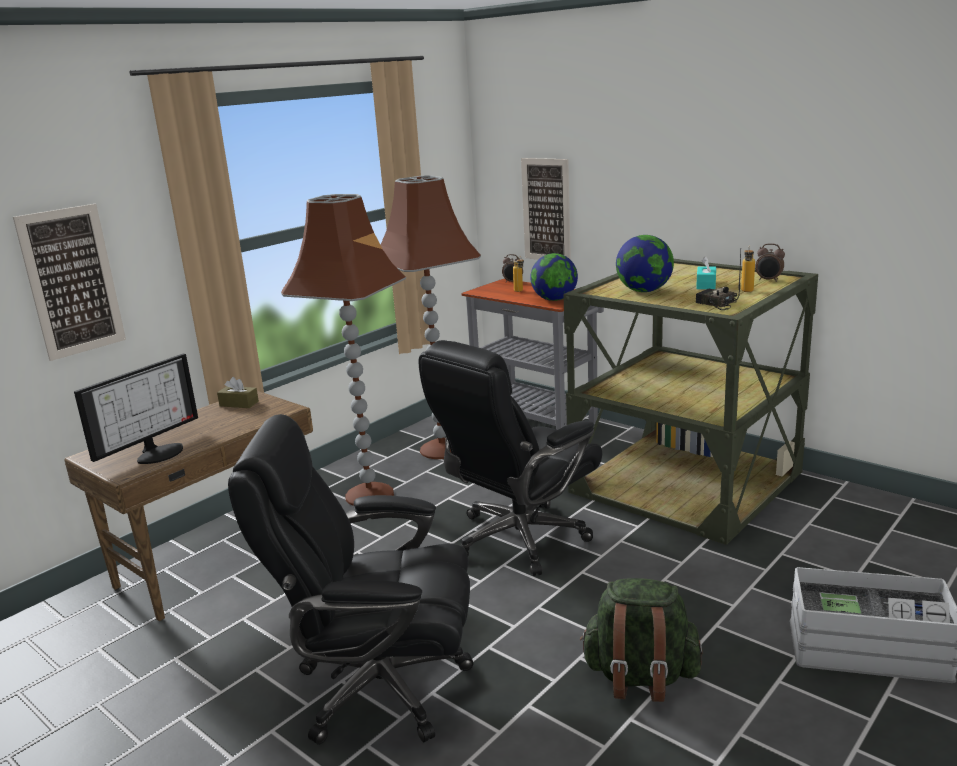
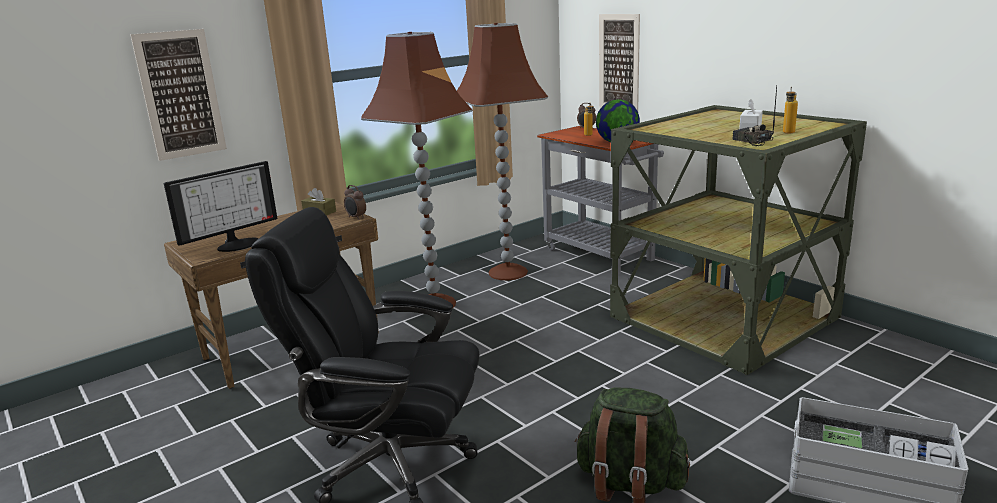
camera: 10 degrees right, 0 degrees up
(519, 538) = (553, 351): black office chair -> none
(644, 291) = (688, 130): globe -> none
(706, 285) = (750, 127): turquoise tissue box -> white tissue box
(768, 280) = (814, 125): alarm clock -> alarm clock (356, 218)

